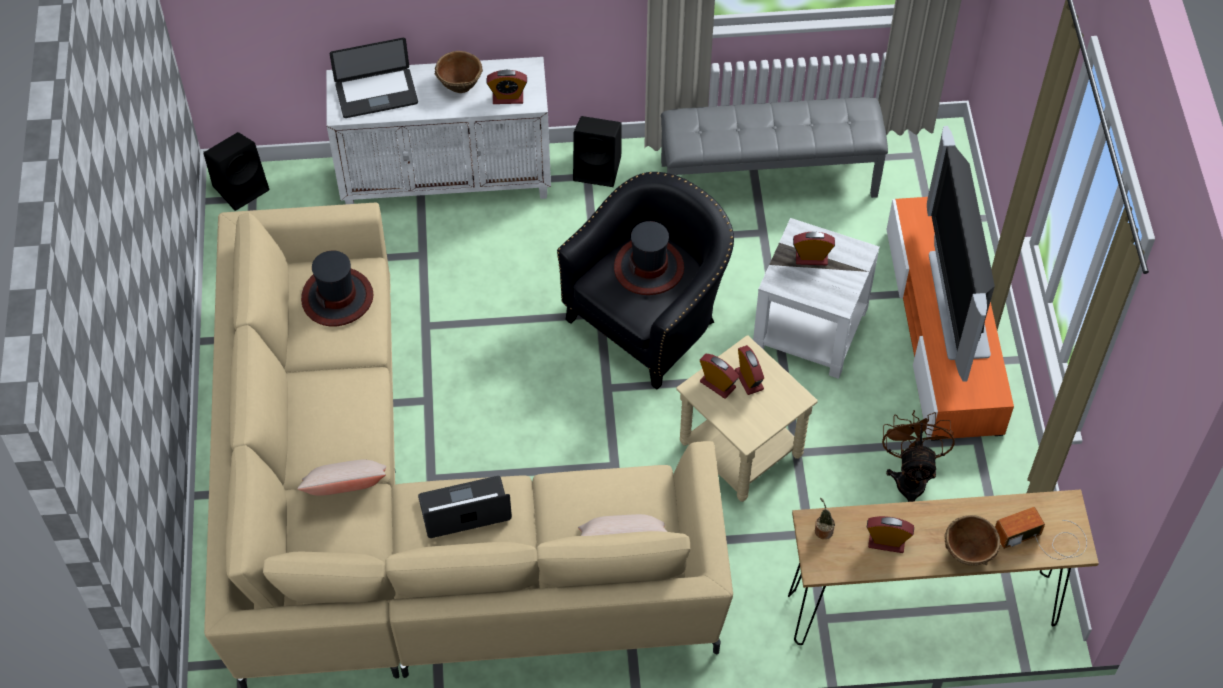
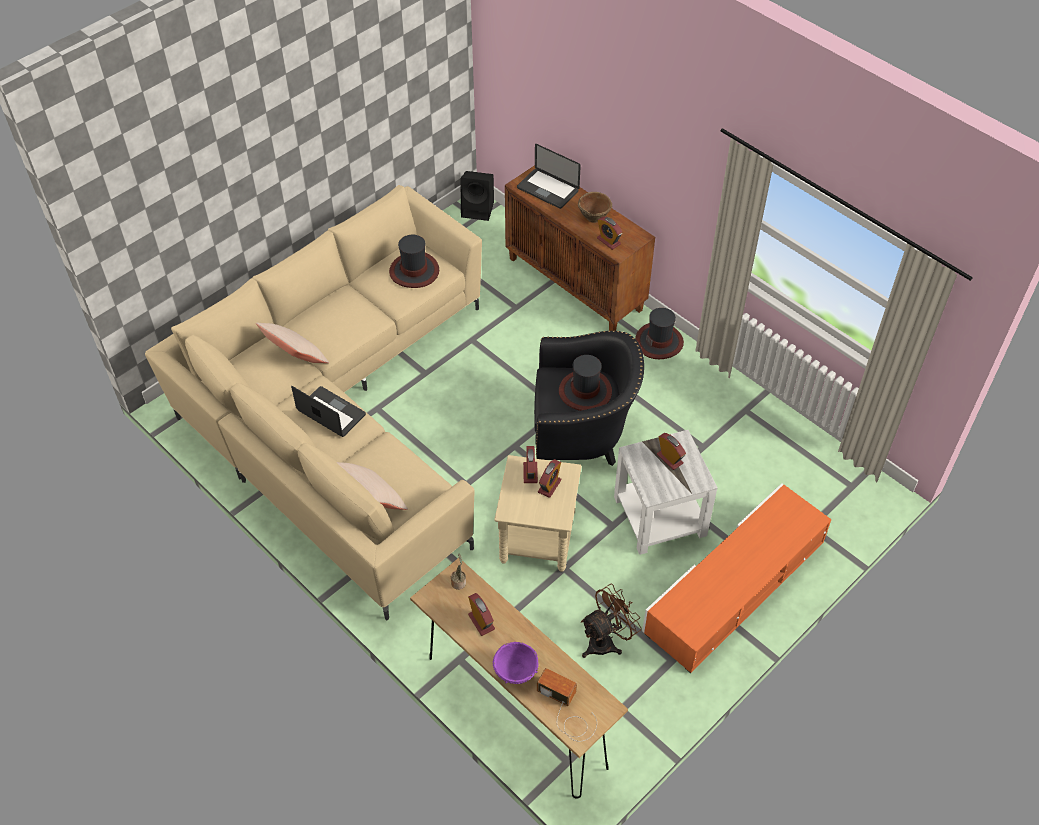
camera: 50 degrees right, 5 degrees down
(447, 179) = (576, 284): white cabinet -> brown cabinet
(598, 168) = (659, 341): black speaker -> hat
(768, 178) = (745, 423): grey bench -> none
(955, 304) = (739, 568): television -> none
(968, 553) = (515, 673): brown bowl -> purple bowl

